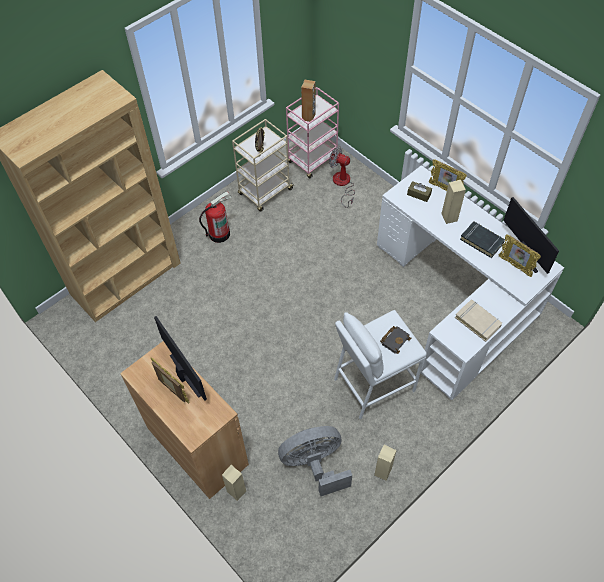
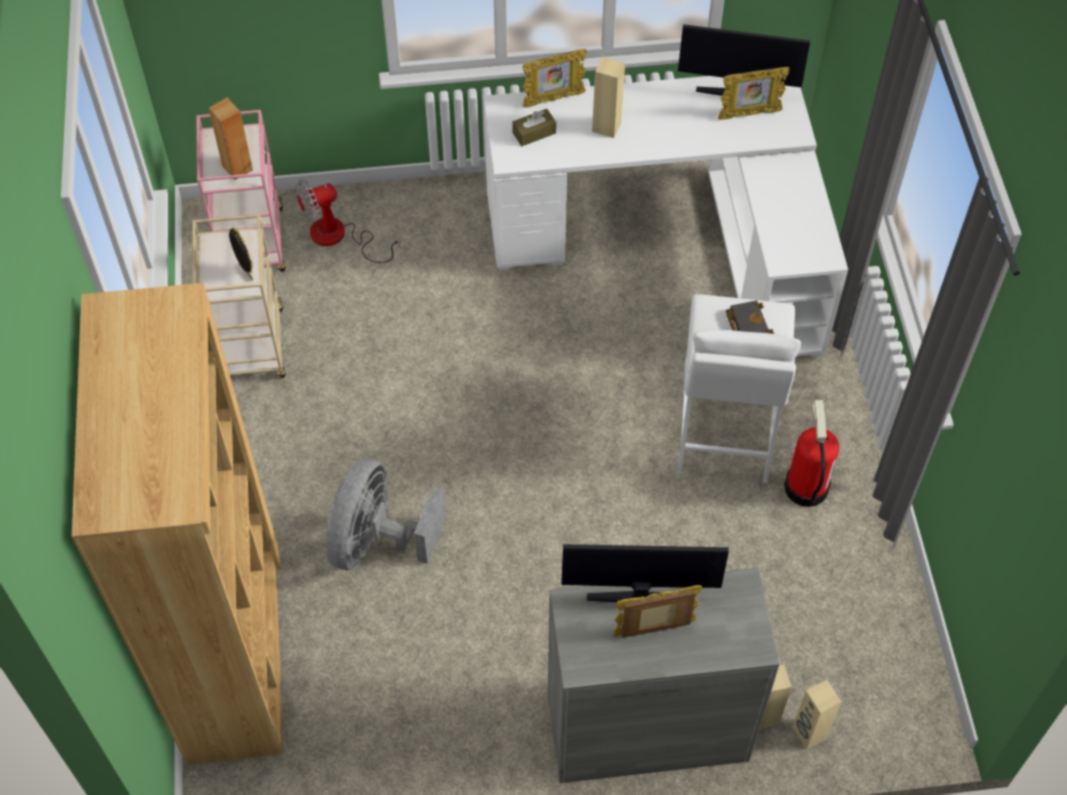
camera: 55 degrees left, 0 degrees up
(197, 446) = (647, 727): brown cabinet -> grey cabinet
(219, 233) = (272, 461): fire extinguisher -> fire extinguisher (805, 487)
(315, 464) = (795, 585): grey fan -> grey fan (377, 541)
(382, 471) = (867, 508): beige speaker -> beige speaker (809, 733)
(477, 322) = (797, 214): beige book -> none
(482, 241) = (678, 120): black book -> none

